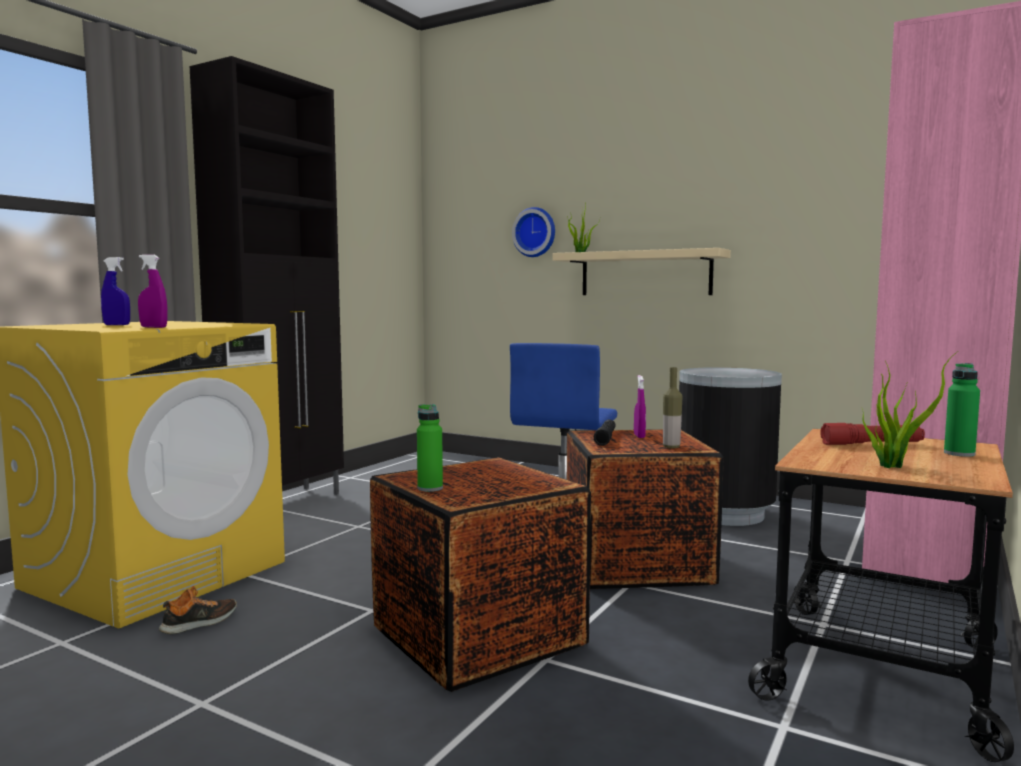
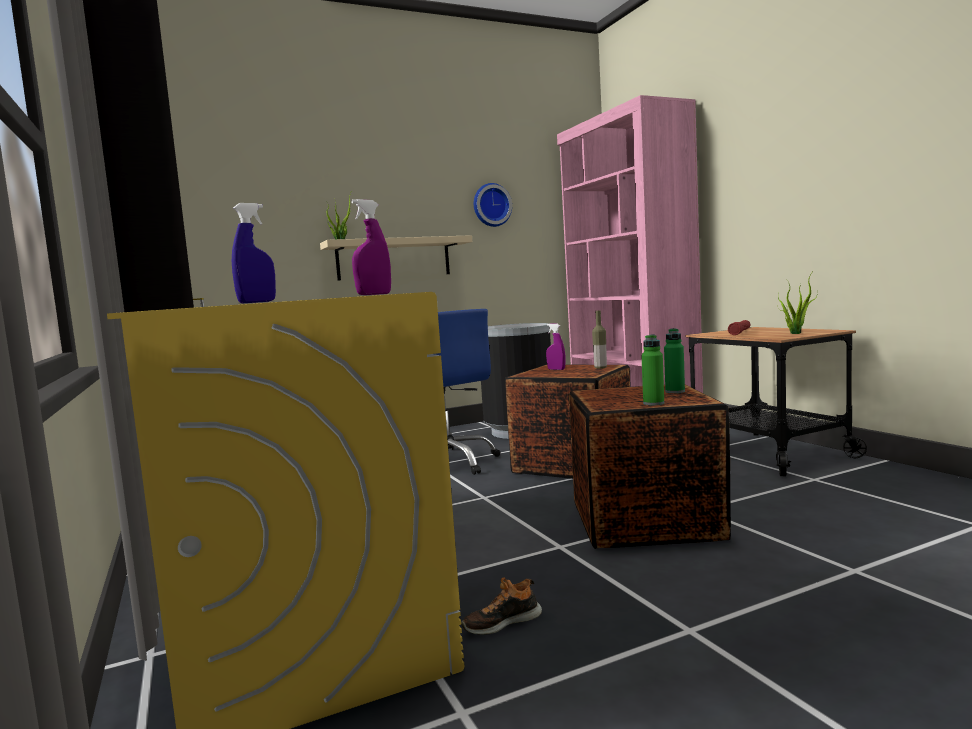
camera: 55 degrees left, 0 degrees up
(200, 623) = (501, 622): shoe -> shoe turned 105 degrees counterclockwise
(535, 232) = (278, 221): wall clock -> wall clock (491, 205)
(605, 438) = (552, 373): black flashlight -> none
(959, 453) = (773, 329): green bottle -> green bottle (675, 391)

